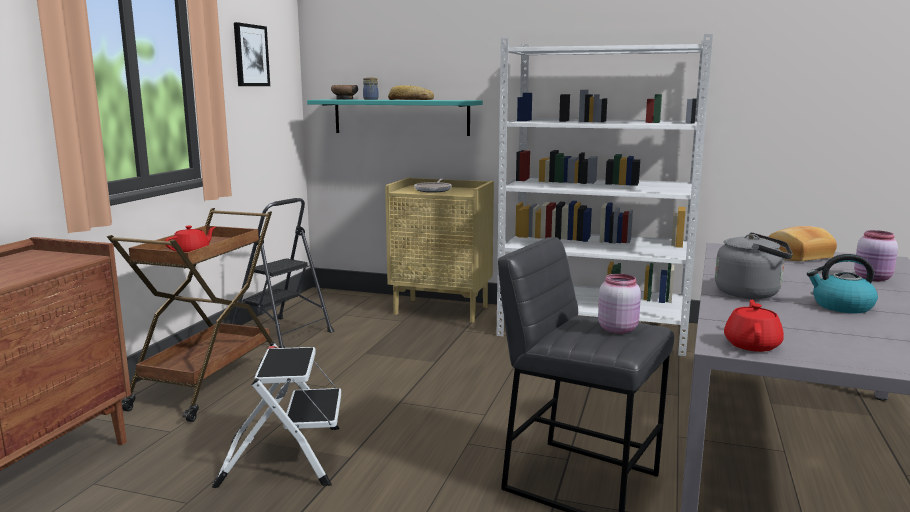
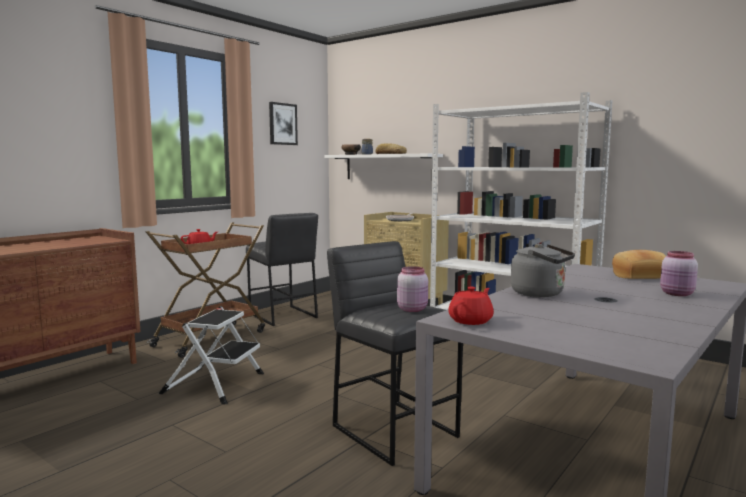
camera: 20 degrees right, 5 degrees down
(283, 334) = (283, 316): black step ladder -> grey stool
(401, 117) = (388, 167): turquoise shelf -> white shelf
(841, 306) = (603, 307): kettle -> none

